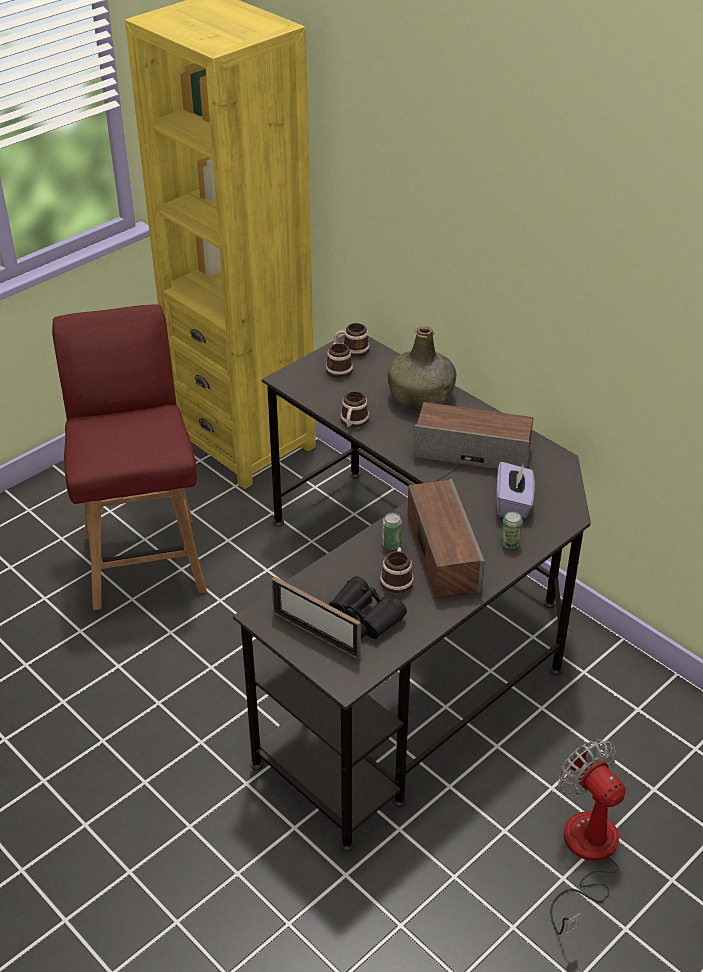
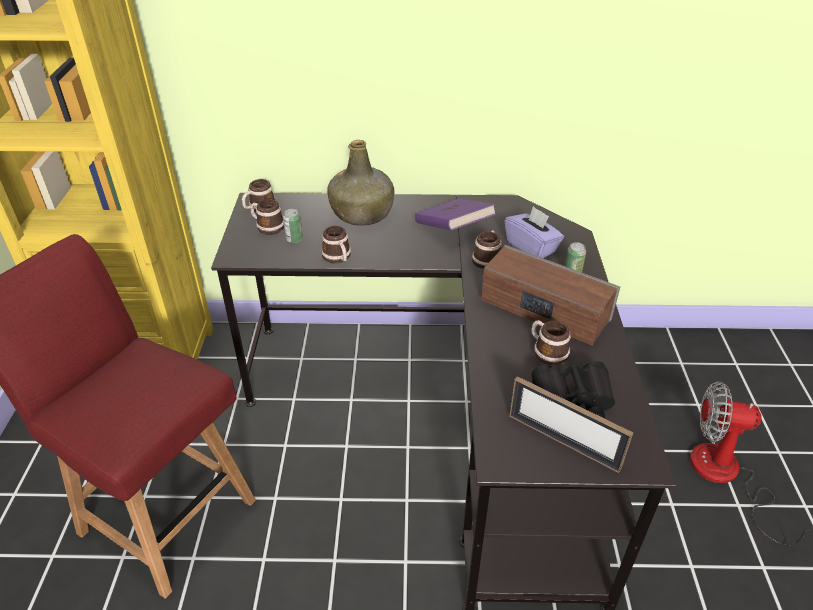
camera: 45 degrees left, 0 degrees up
(316, 634) = (563, 442): picture frame -> picture frame turned 45 degrees clockwise
(391, 544) = (503, 328): can -> can (294, 239)
(462, 490) = (487, 259): none -> mug
(472, 452) = (453, 229): speaker -> purple book

